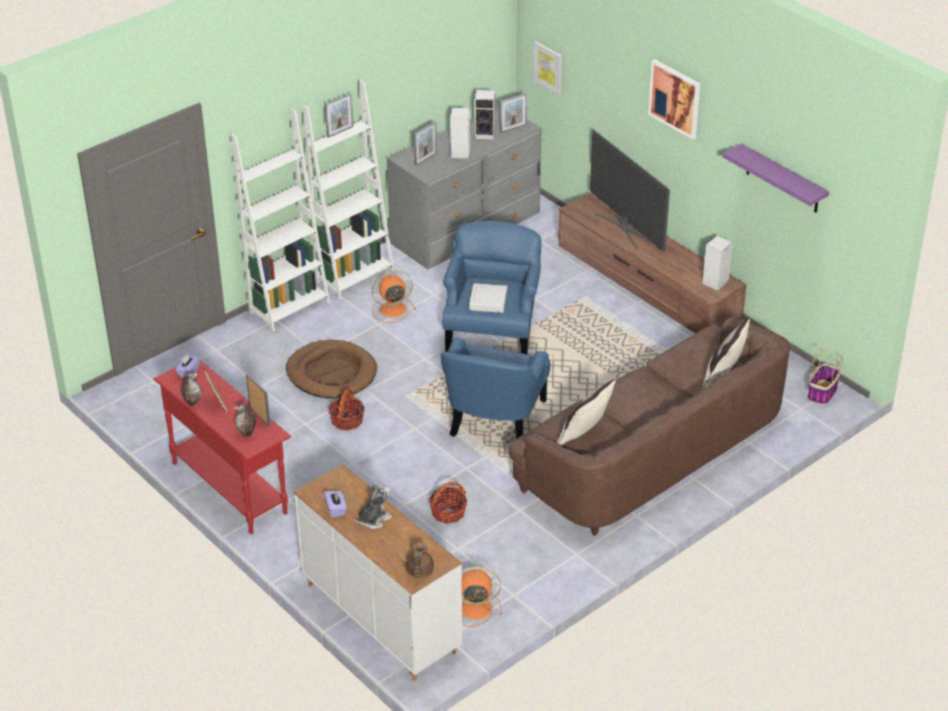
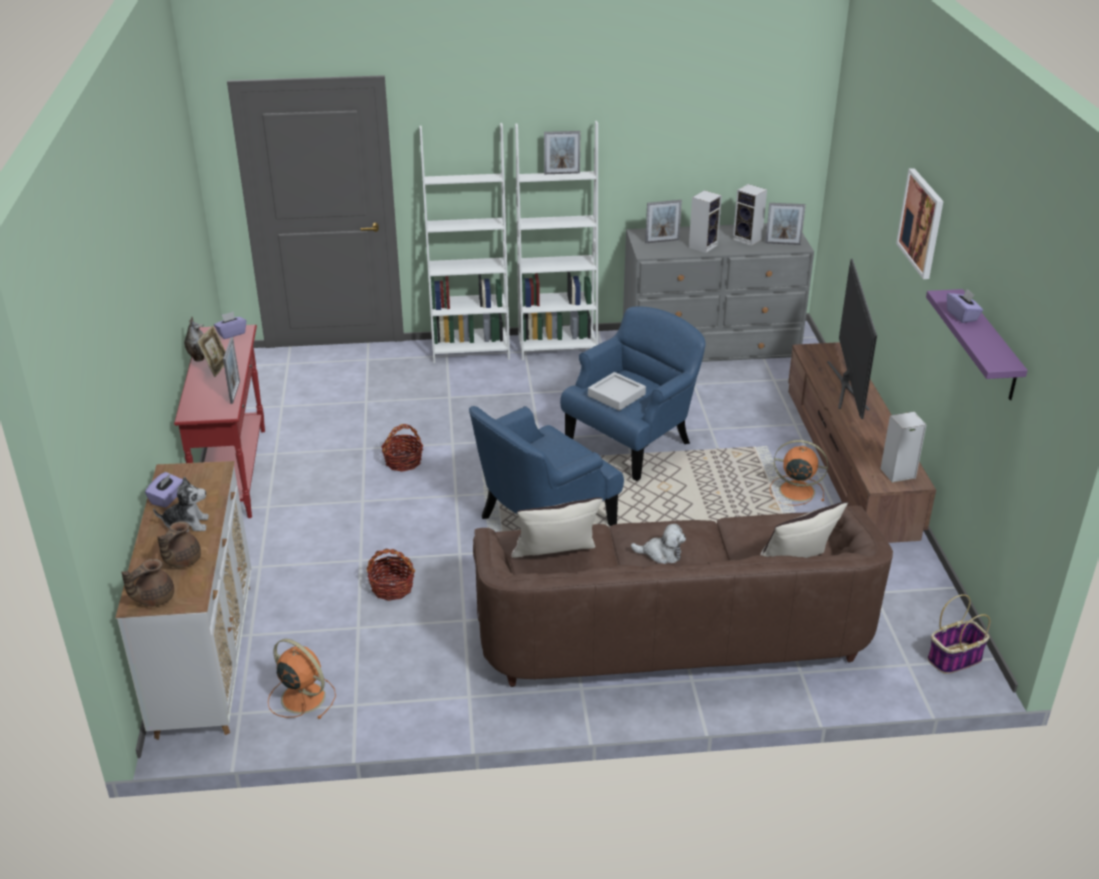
camera: 35 degrees right, 5 degrees down
(247, 434) = (204, 402): vase -> none
(331, 373) = (440, 416): brown dog bed -> none
(391, 310) = (558, 386): orange fan -> orange fan (795, 491)
(403, 542) = (181, 561): none -> brown teapot
(548, 67) = (843, 183): picture -> none
(641, 402) = (661, 554): none -> plush toy
(760, 165) = (962, 316): none -> purple tissue box

